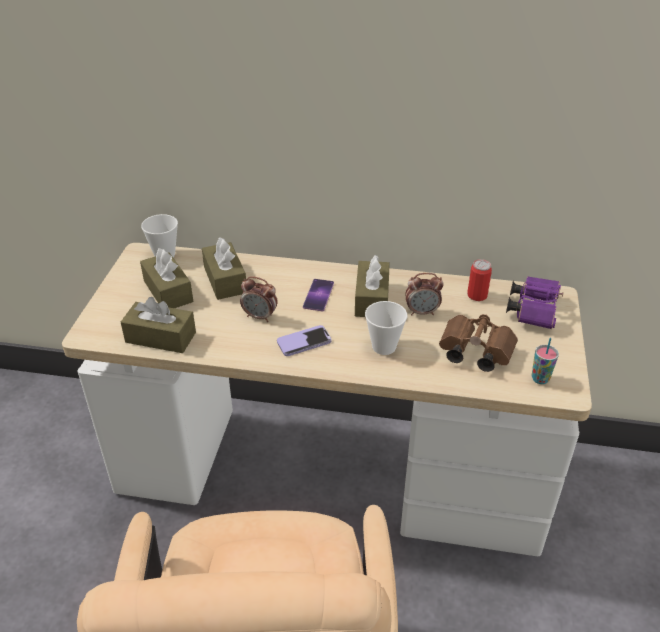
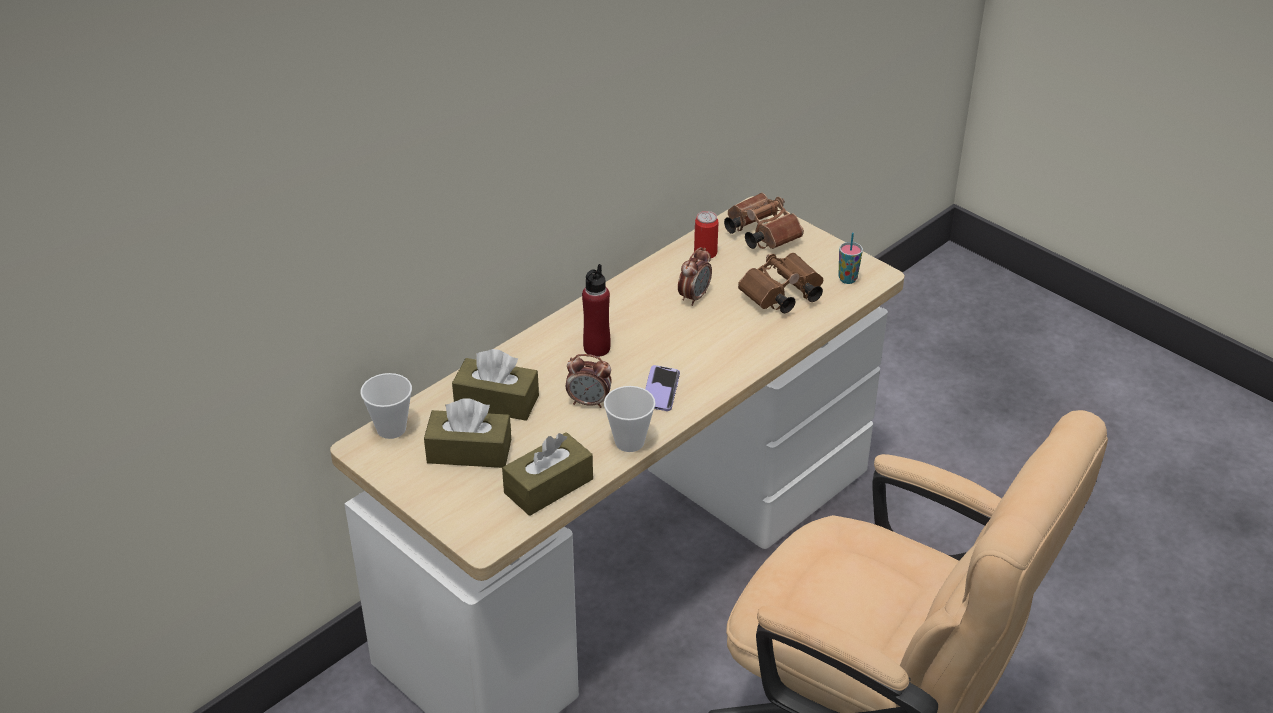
camera: 55 degrees left, 0 degrees up
(260, 316) = (589, 402): alarm clock -> alarm clock turned 45 degrees clockwise
(318, 295) = (596, 348): phone -> red bottle
(371, 299) = (641, 317): brown tissue box -> none
(384, 347) = (719, 343): cup -> cup (629, 442)
(533, 310) = (759, 234): purple binoculars -> brown binoculars

